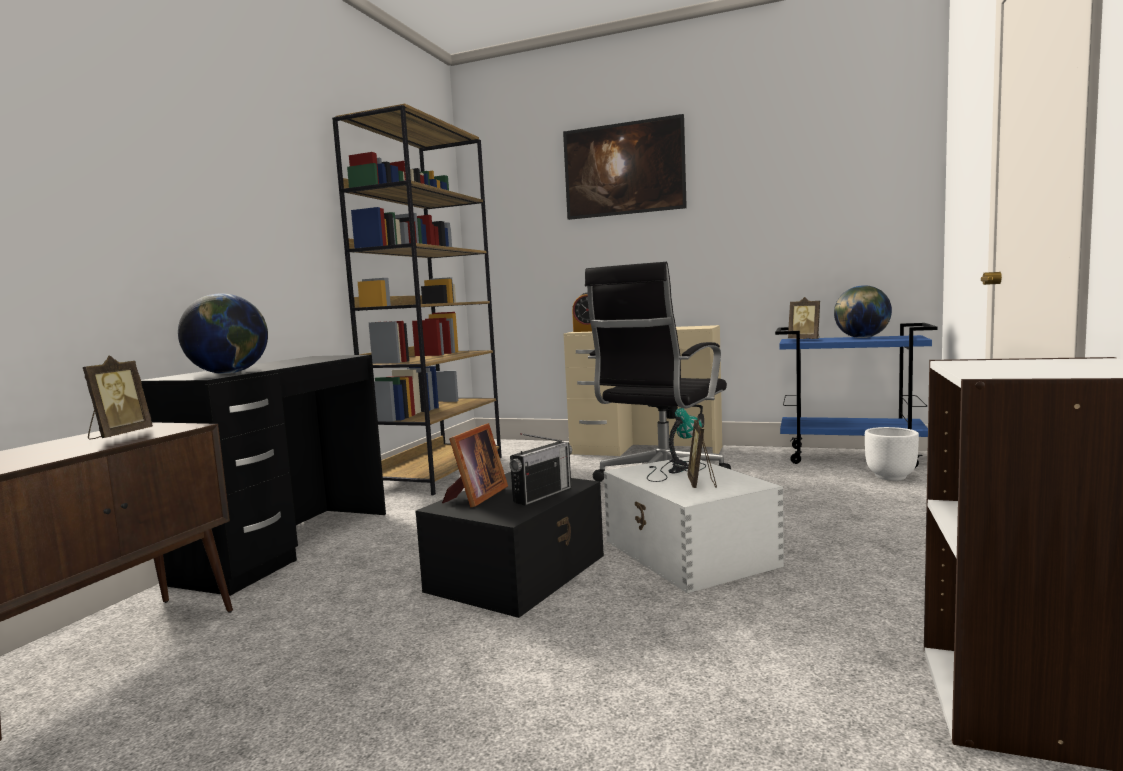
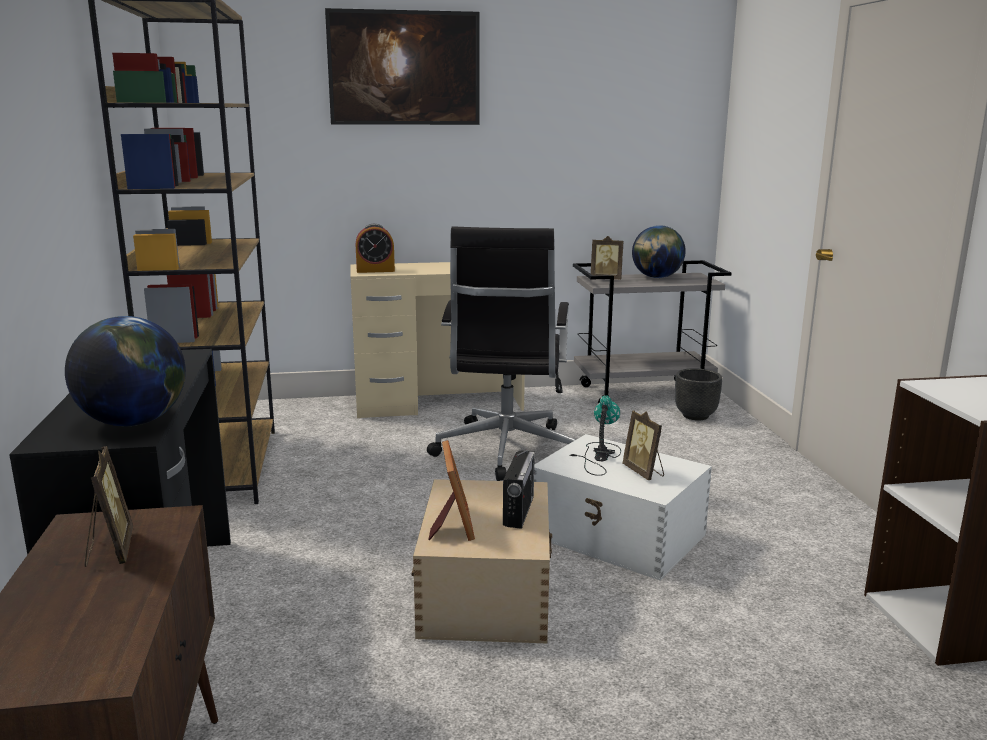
camera: 30 degrees left, 10 degrees up
(519, 572) = (487, 591): black storage box -> beige storage box
(851, 457) = (643, 393): blue cart -> grey cart
(891, 477) = (695, 416): white planter -> black planter

